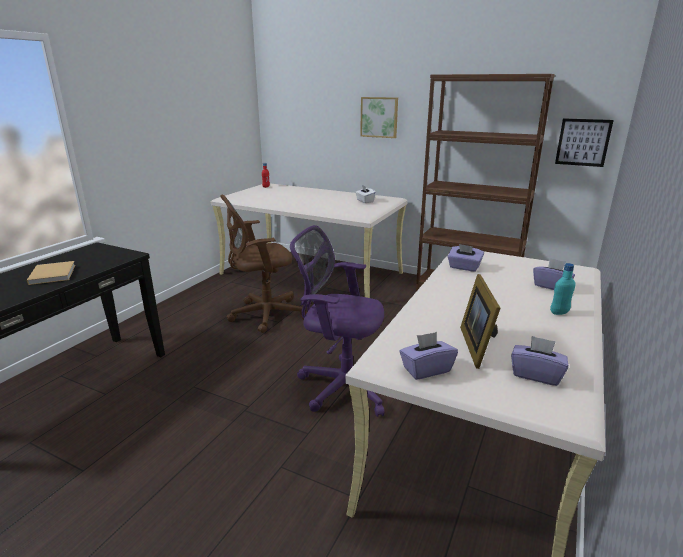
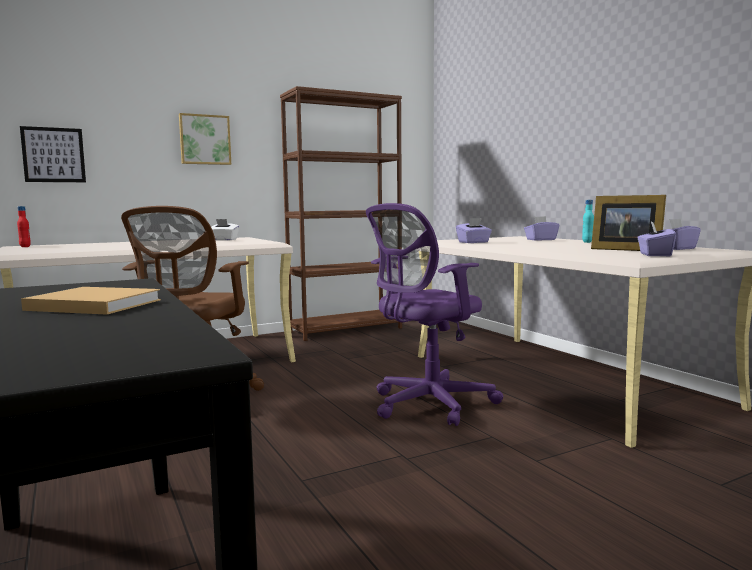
camera: 55 degrees left, 15 degrees down
(583, 142) = (407, 164): picture -> picture (53, 155)

